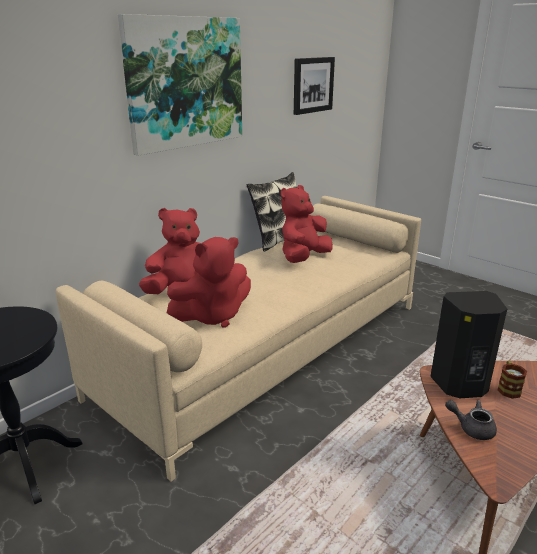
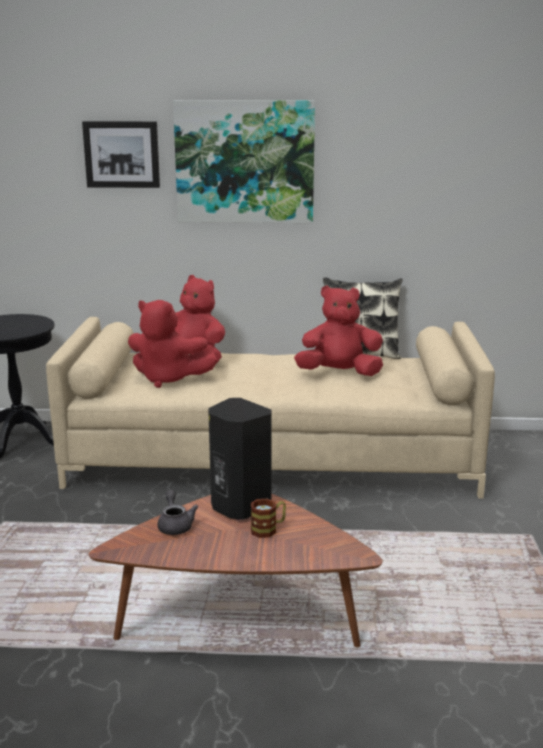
camera: 50 degrees right, 5 degrees down
(312, 85) = (448, 177): picture -> picture (122, 154)

